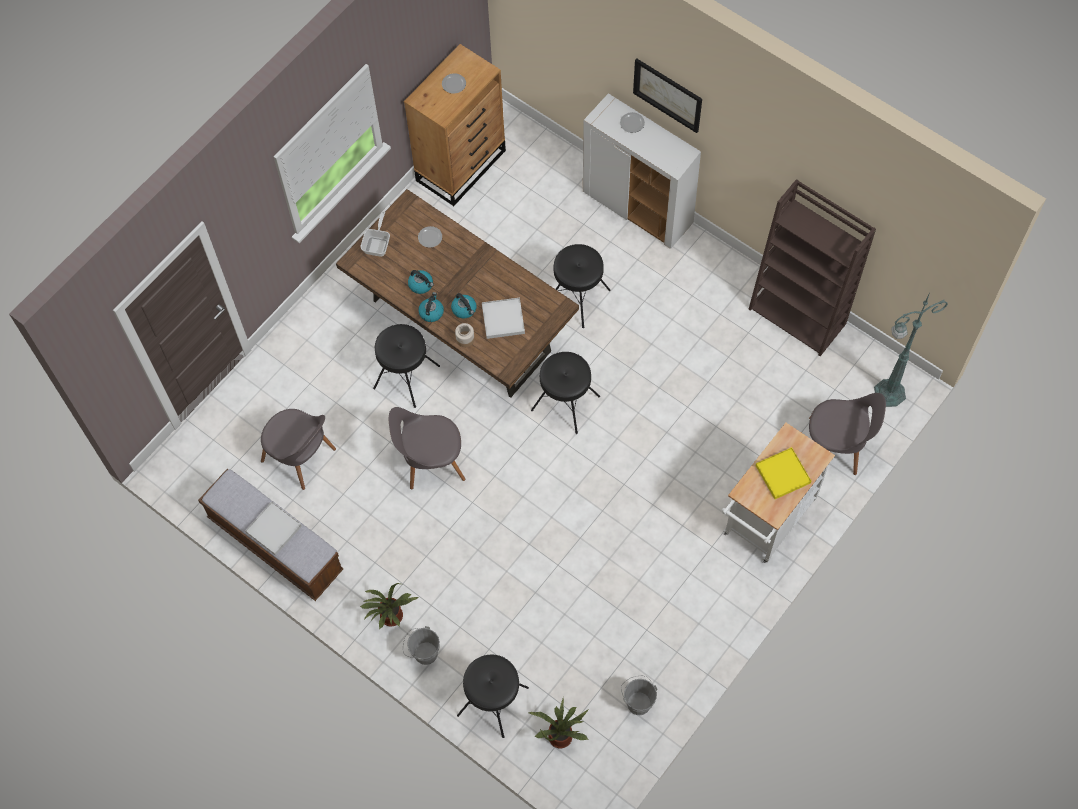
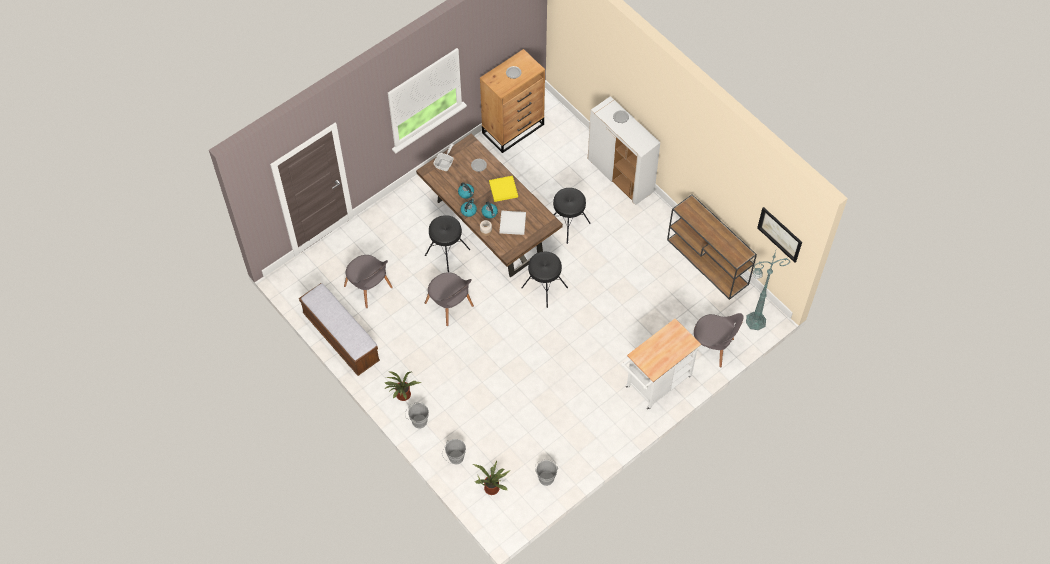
camera: 10 degrees right, 5 degrees down
(274, 529) = (341, 324): white tray -> none
(430, 461) = (450, 306): grey chair -> grey chair turned 135 degrees counterclockwise
(493, 701) = (455, 458): black stool -> grey bucket
(668, 94) = (643, 101): picture -> picture (780, 234)
(782, 474) = (664, 349): yellow tray -> yellow tray (503, 189)
(798, 316) = (708, 262): brown bookcase -> brown console table

